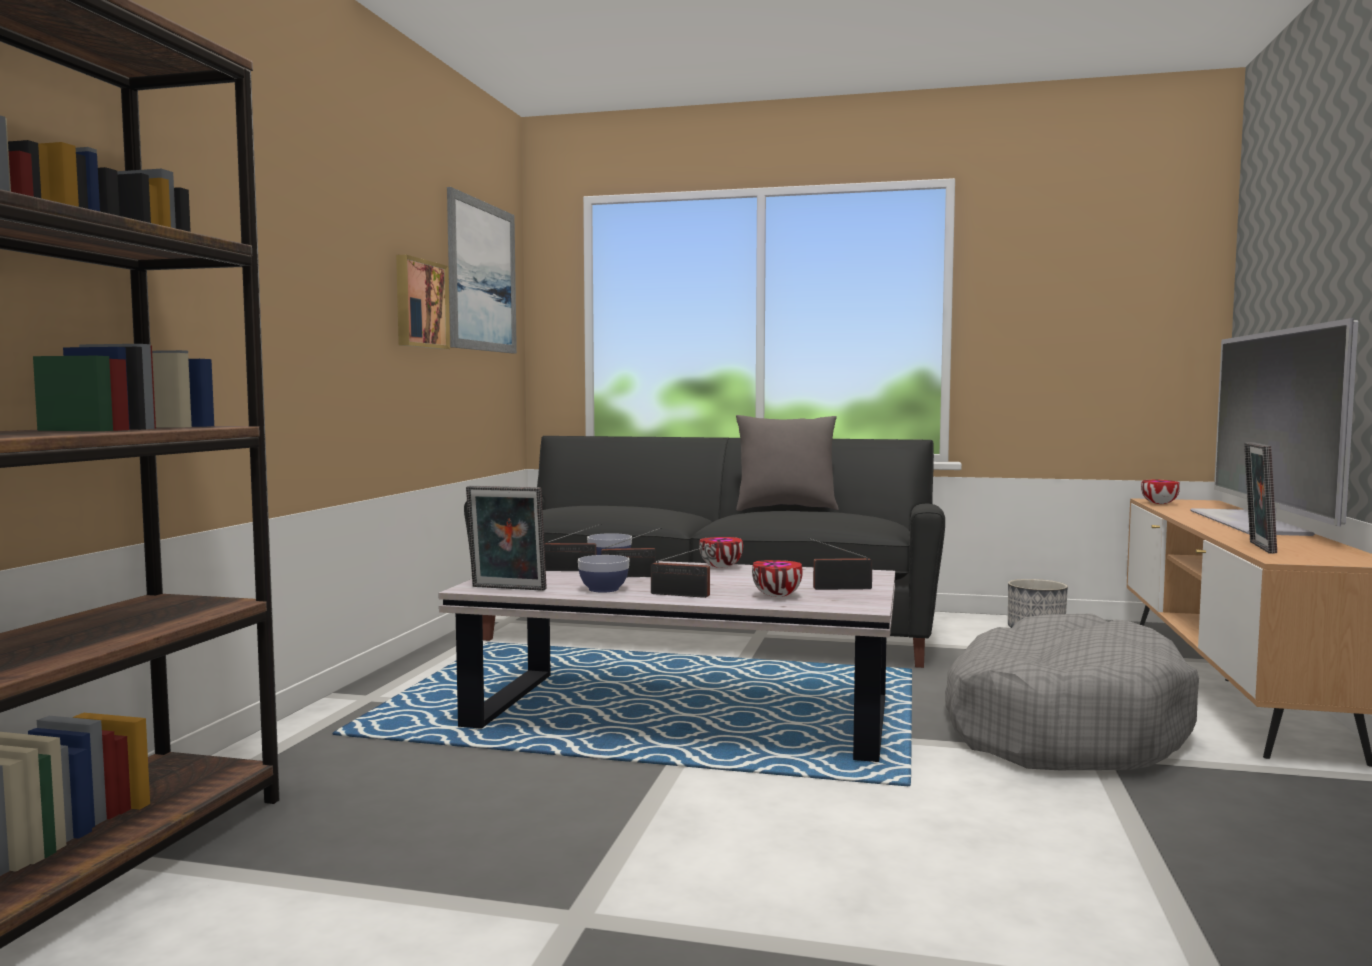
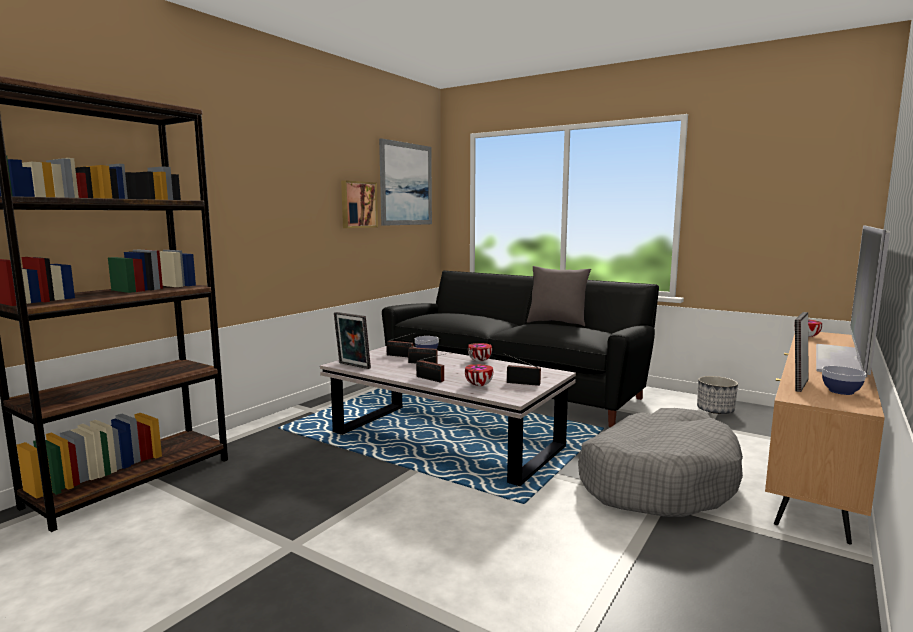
camera: 20 degrees right, 5 degrees up
(603, 589) = (397, 371): bowl -> bowl (841, 391)

